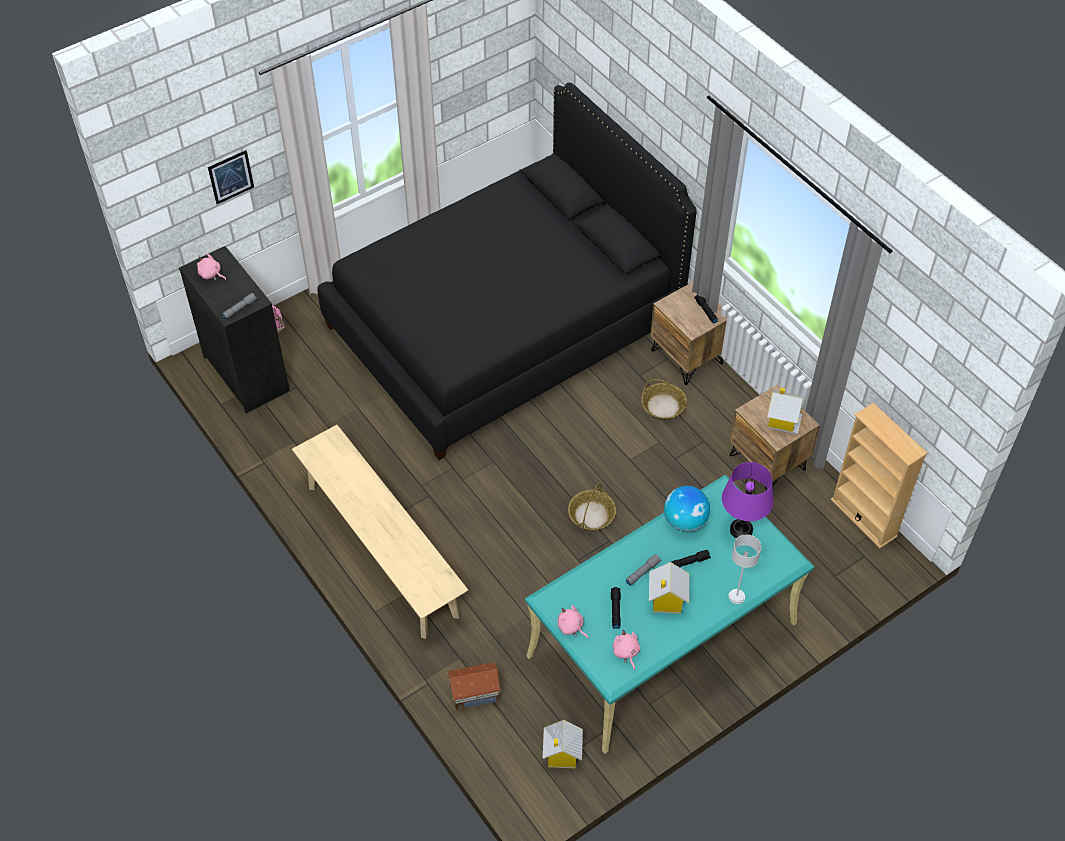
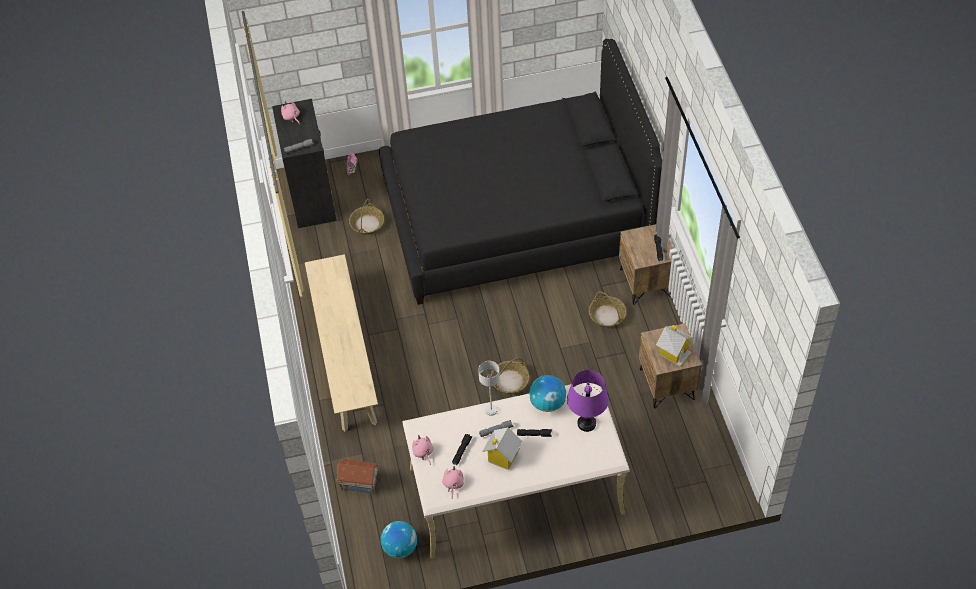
camera: 25 degrees right, 0 degrees up
(231, 177) = (324, 48): picture -> none
(329, 384) = (367, 224): none -> basket
(561, 754) = (400, 547): toy house -> globe
(661, 640) = (515, 491): turquoise desk -> beige desk
(737, 596) = (556, 472): grey table lamp -> grey table lamp (491, 410)
(863, 518) = (721, 451): beige bookcase -> none

